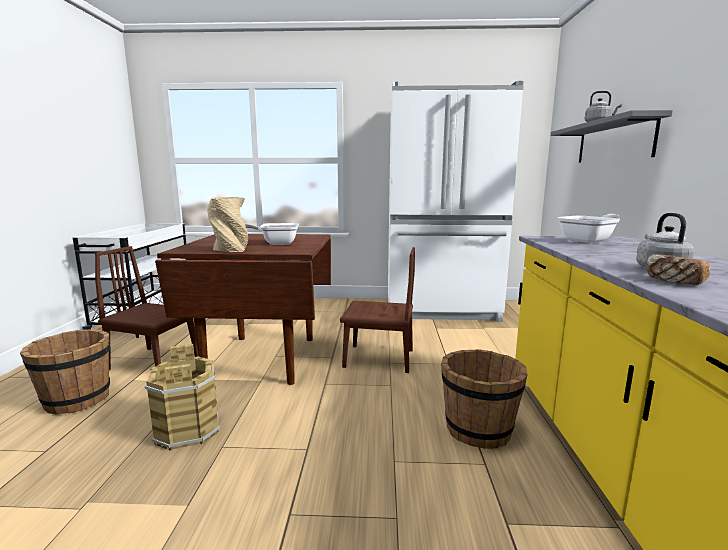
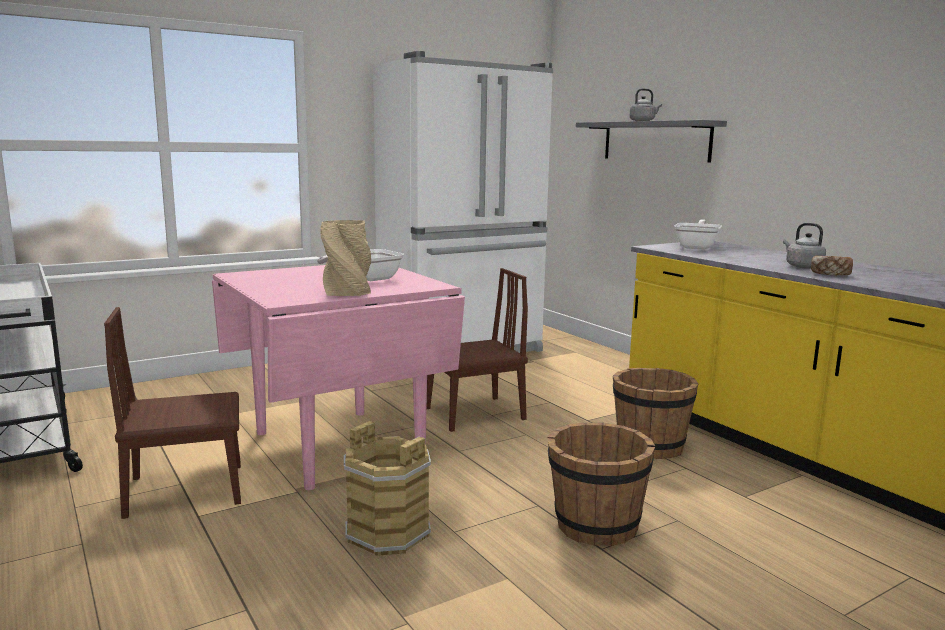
camera: 35 degrees left, 0 degrees up
(77, 400) = (161, 558): brown bucket -> brown bucket (595, 526)
(262, 358) = (336, 446): brown dining table -> pink dining table

